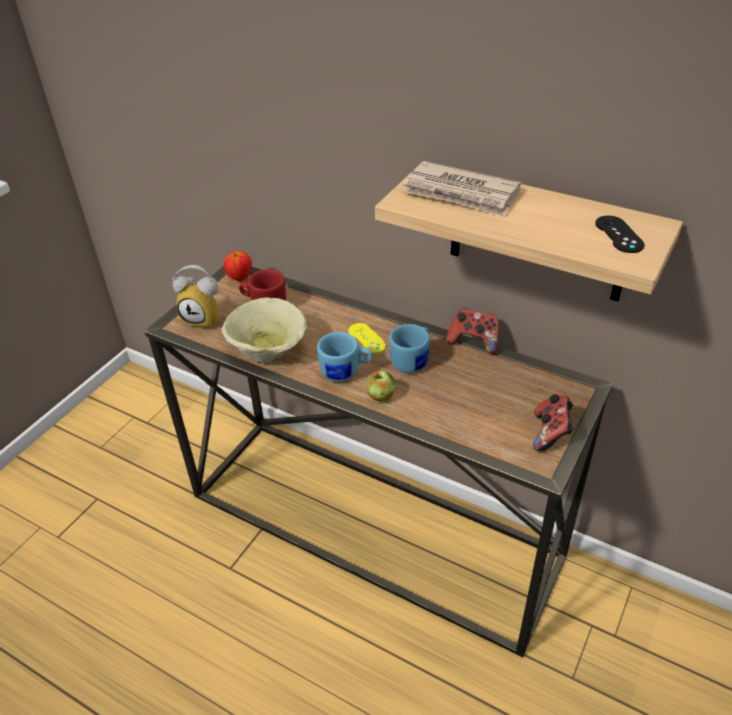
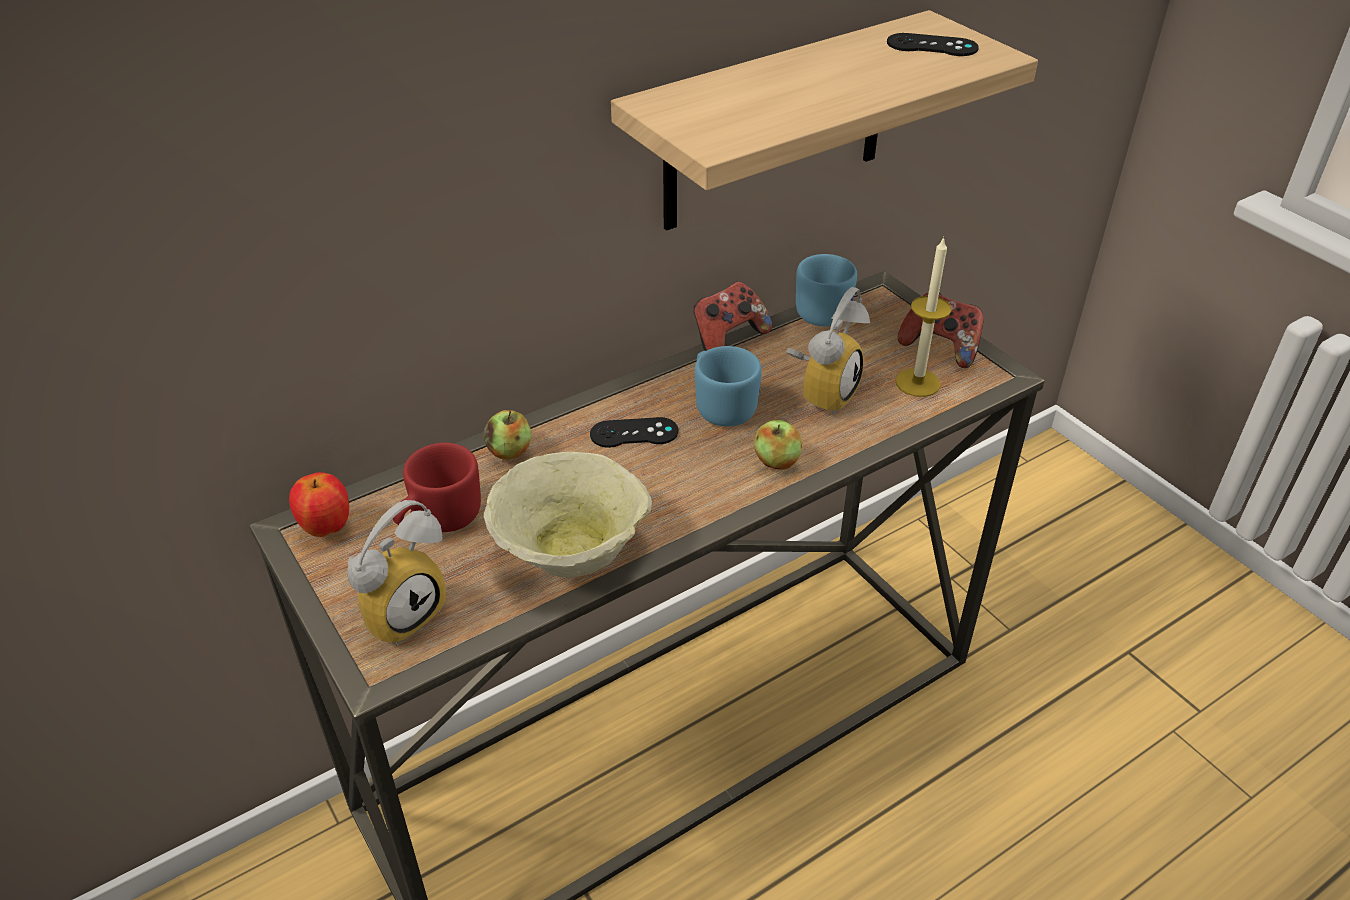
camera: 65 degrees left, 0 degrees up
(322, 305) = (509, 451): none -> apple
(346, 372) = (699, 479): blue mug -> blue mug (826, 310)
(366, 338) = (634, 433): yellow game controller -> black game controller
(458, 394) = (822, 392): none -> alarm clock
(461, 193) = (740, 99): newspaper -> none
(503, 433) = (917, 382): none -> candle

